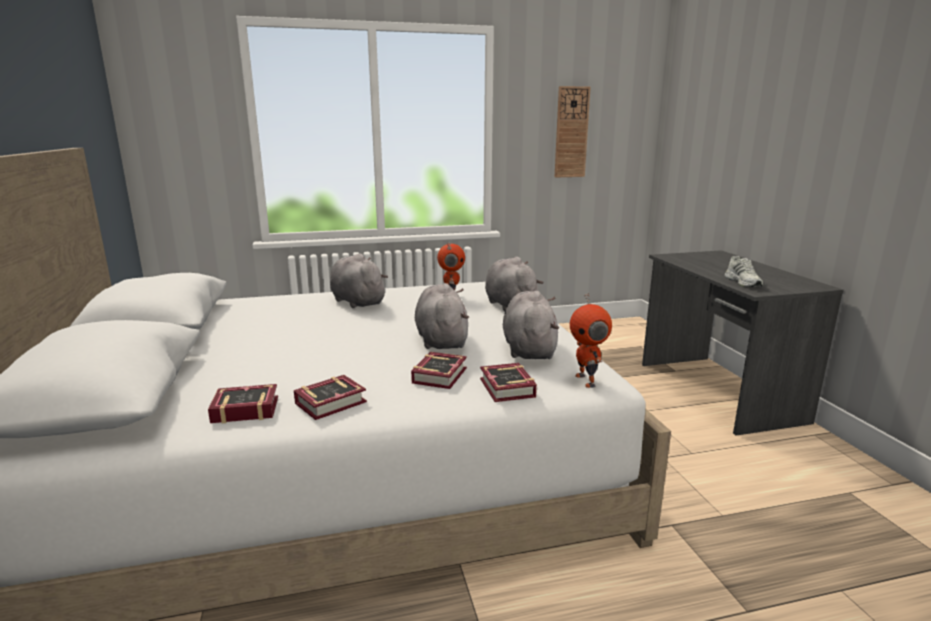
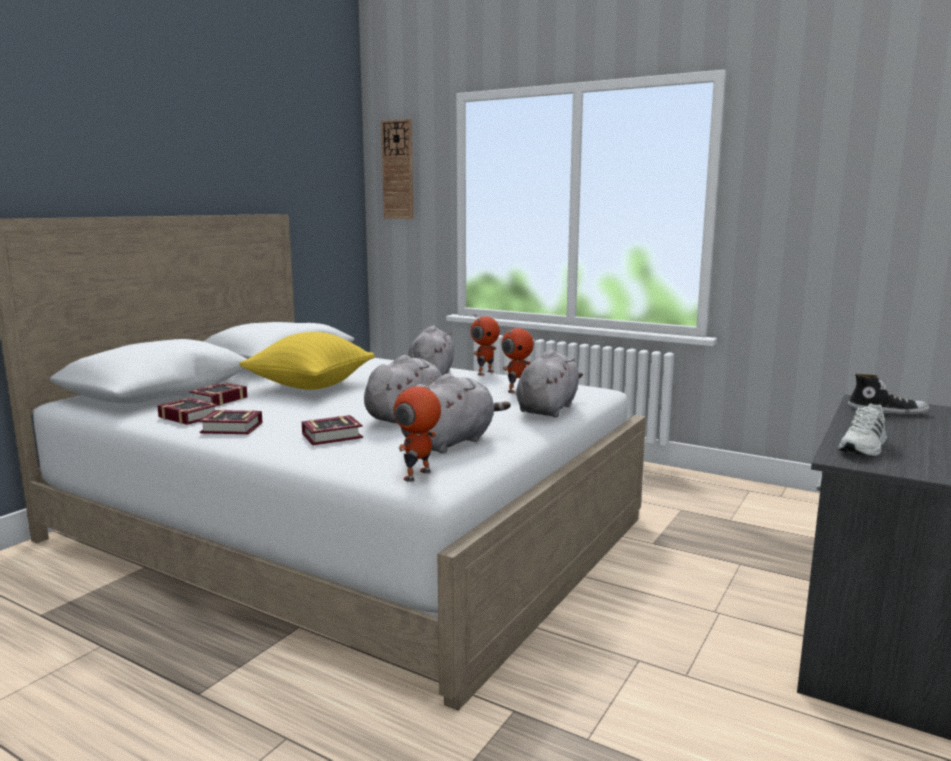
camera: 45 degrees right, 5 degrees down
(277, 339) = (310, 386): none -> yellow pillow
(389, 289) = (484, 373): none -> toy robot
(506, 389) = (345, 459): book -> book (216, 400)
(571, 132) = (841, 207): wall clock -> wall clock (398, 170)
(691, 260) = (887, 411): none -> shoe

